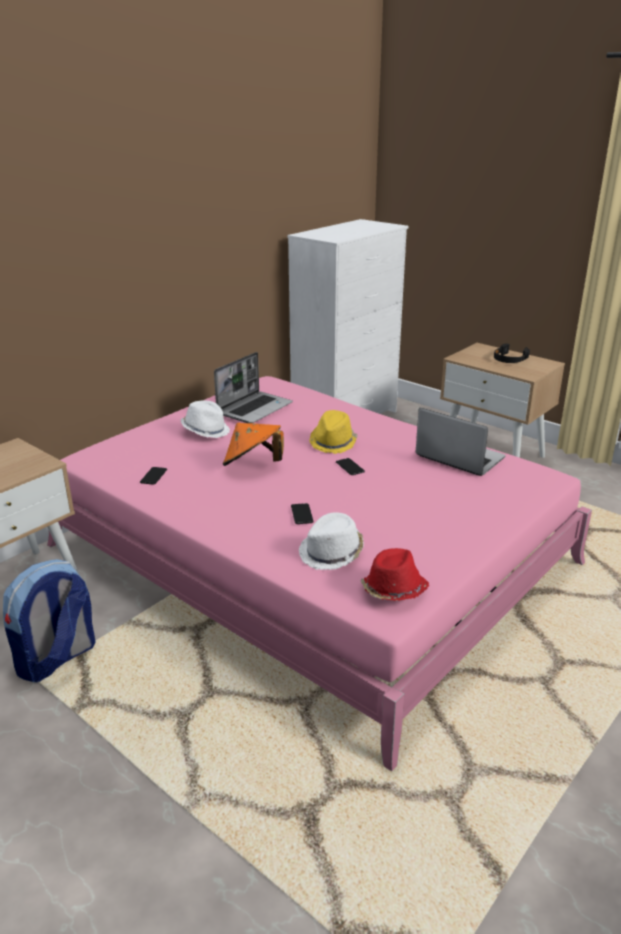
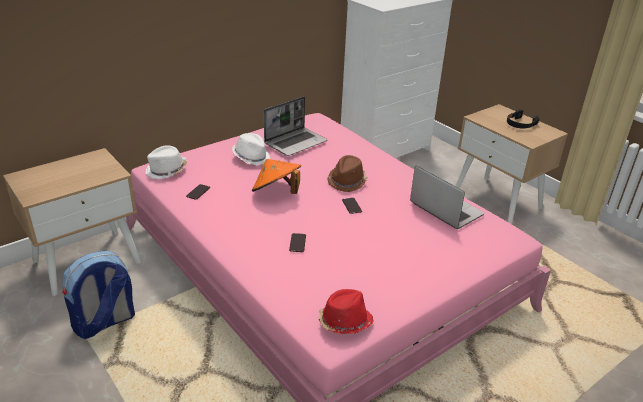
camera: 10 degrees right, 5 degrees up
(332, 553) = (309, 281): white hat -> white hat (166, 171)
(333, 442) = (347, 181): yellow hat -> brown hat

